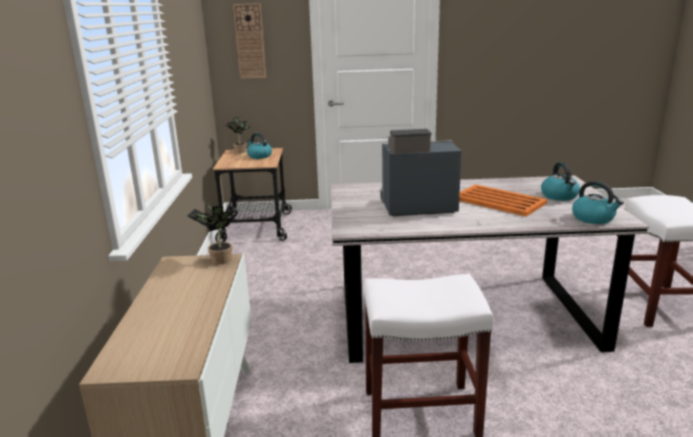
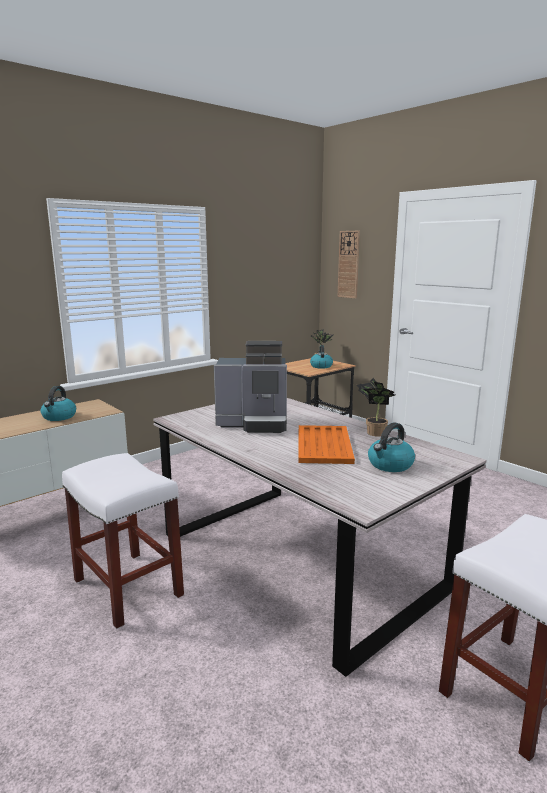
camera: 50 degrees right, 5 degrees down
(218, 260) = (105, 410): potted plant -> potted plant (373, 432)
(415, 207) = (255, 423): coffee machine -> coffee machine turned 135 degrees clockwise
(593, 218) = (343, 491): kettle -> kettle (59, 417)

